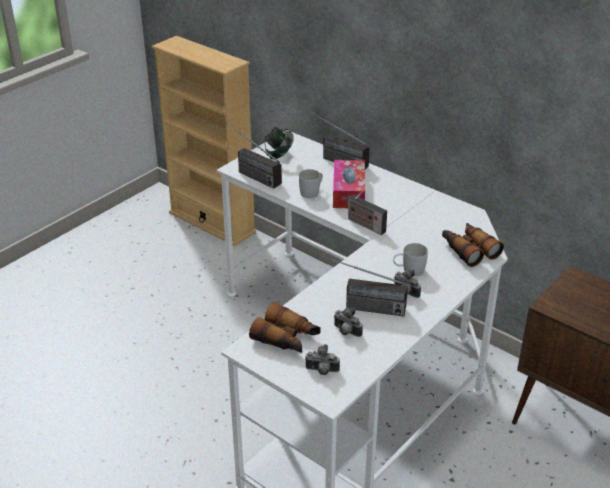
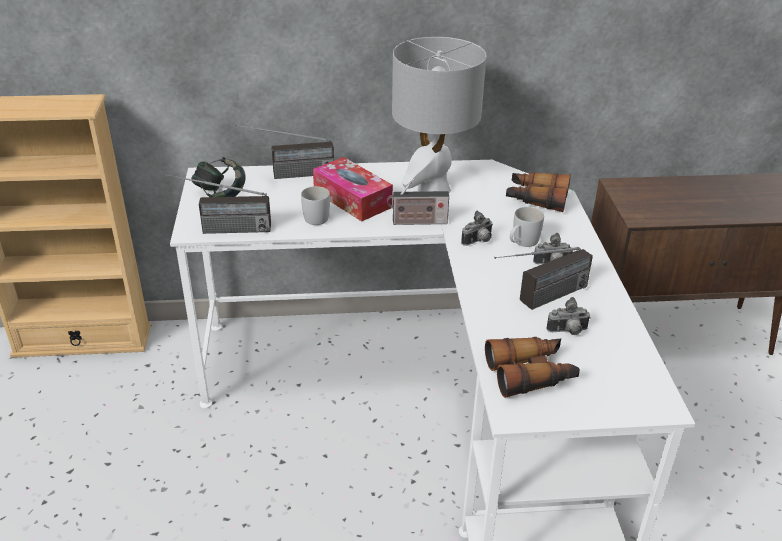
camera: 45 degrees left, 0 degrees up
(321, 371) = (612, 384): camera -> camera (478, 241)
(409, 209) = (432, 188): none -> grey table lamp

